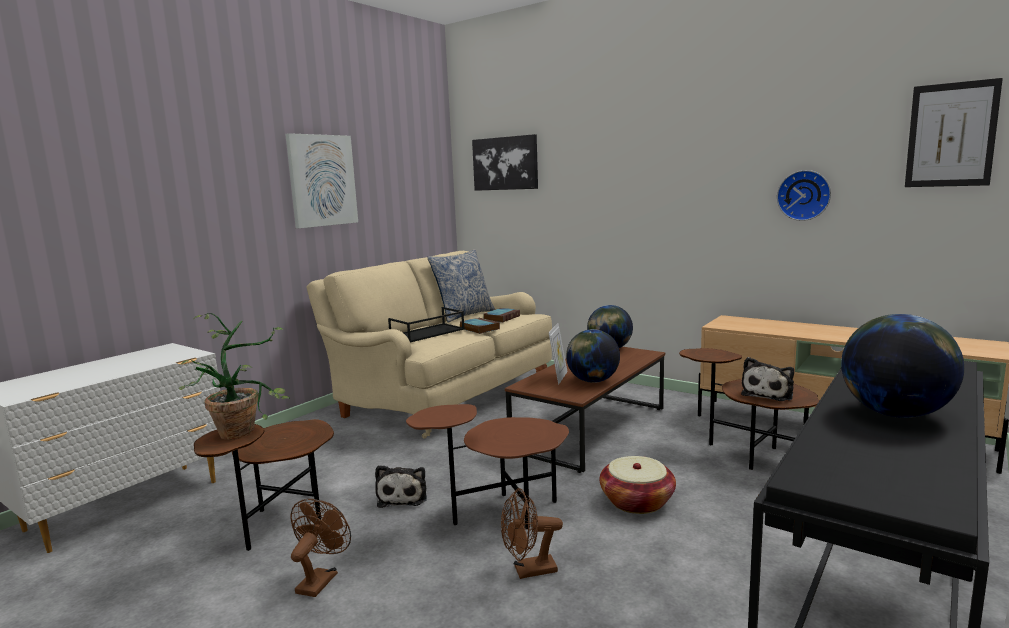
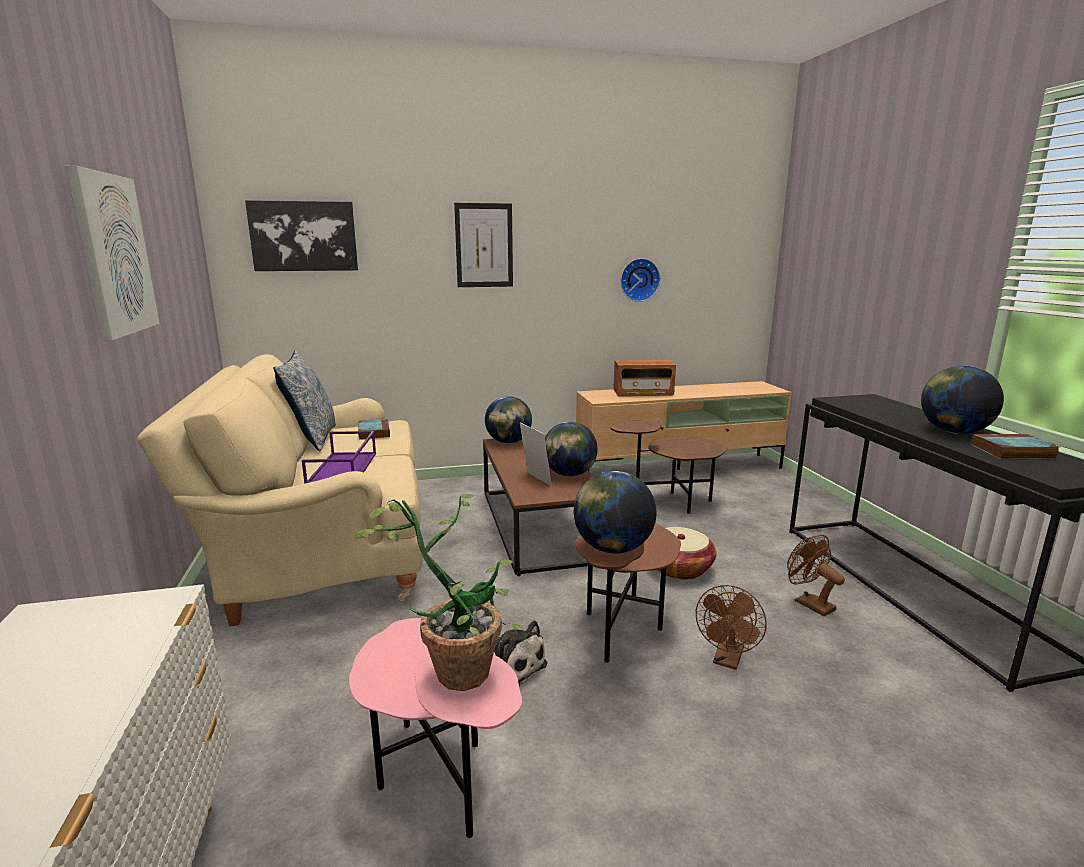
camera: 50 degrees left, 5 degrees up
(281, 523) = (440, 781): brown side table -> pink side table
(320, 579) = (612, 794): brown fan -> brown fan (809, 603)
(427, 333) = (343, 469): black tray -> purple tray
(437, 417) = (612, 548): none -> globe
(478, 328) = (380, 450): book -> book (1011, 451)
(768, 394) = (690, 448): plush toy -> none
(785, 327) = (643, 393): none -> radio
(951, 135) = (732, 235): picture -> picture (484, 245)

